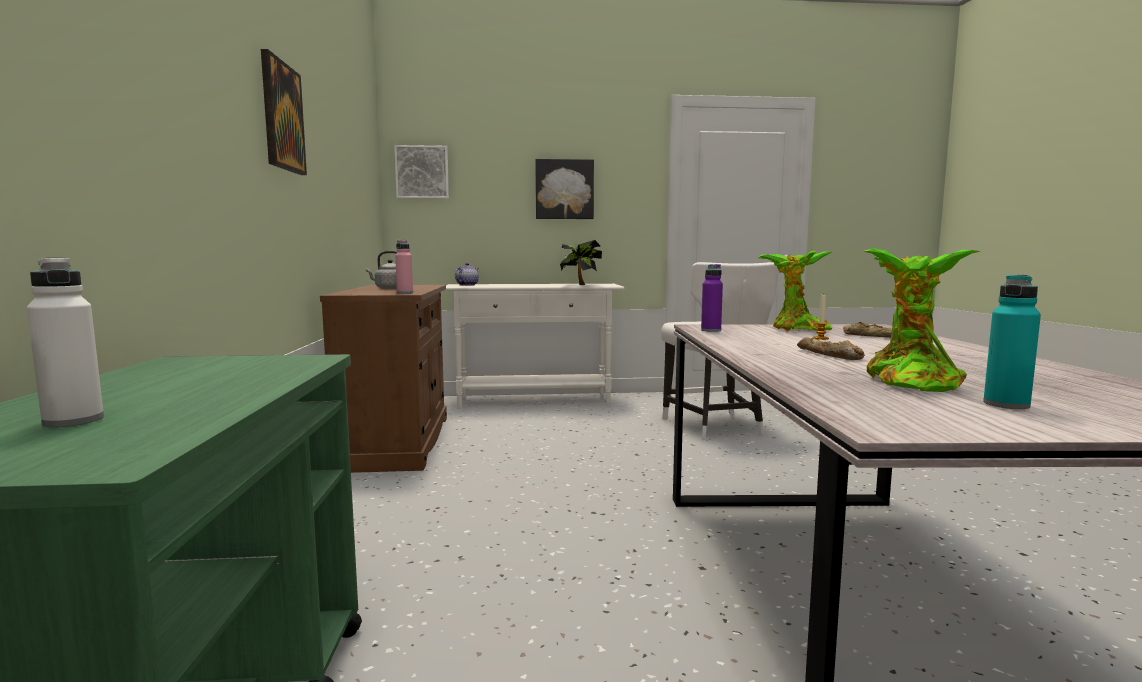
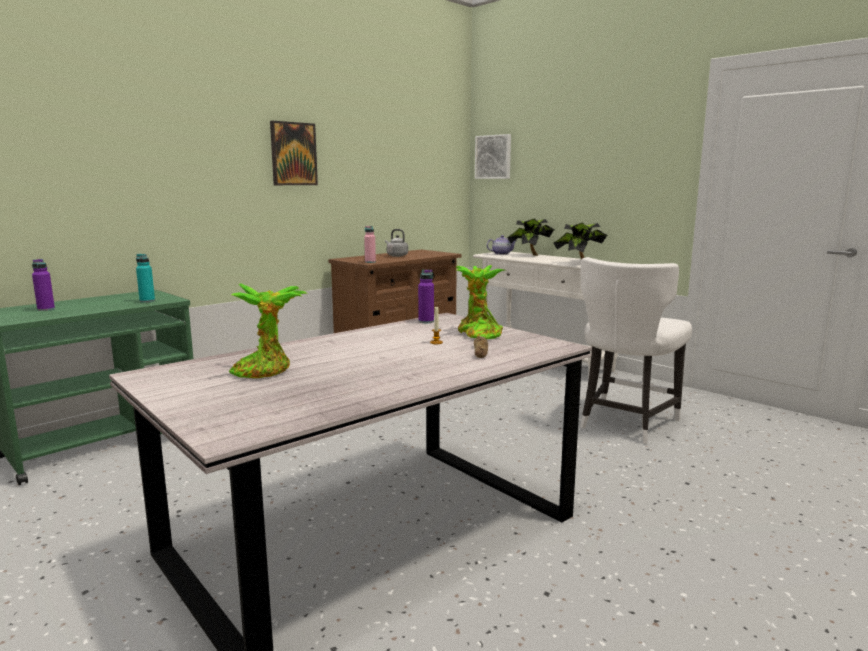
camera: 50 degrees right, 5 degrees up
(73, 421) = (46, 309): white bottle -> purple bottle
(503, 284) = (531, 255): none -> potted plant
(564, 189) = (597, 168): picture -> none
(828, 355) = (351, 351): bread -> none
(1006, 404) = (217, 388): turquoise bottle -> turquoise bottle (147, 301)

